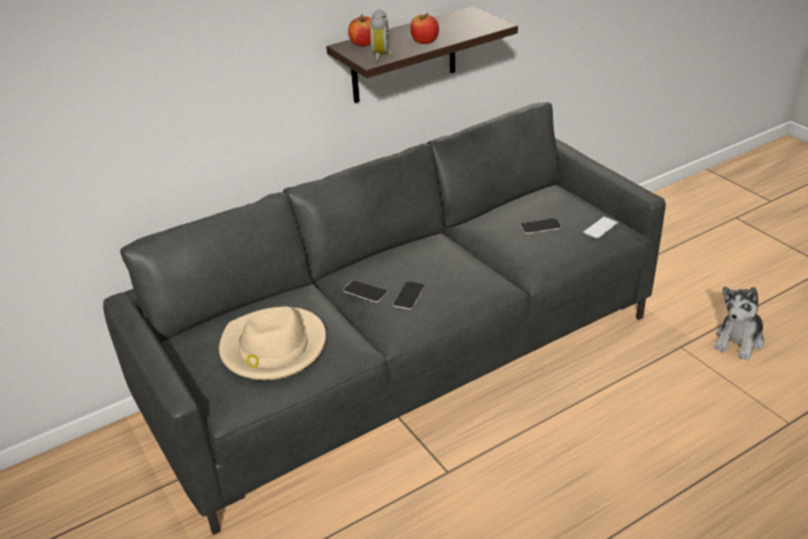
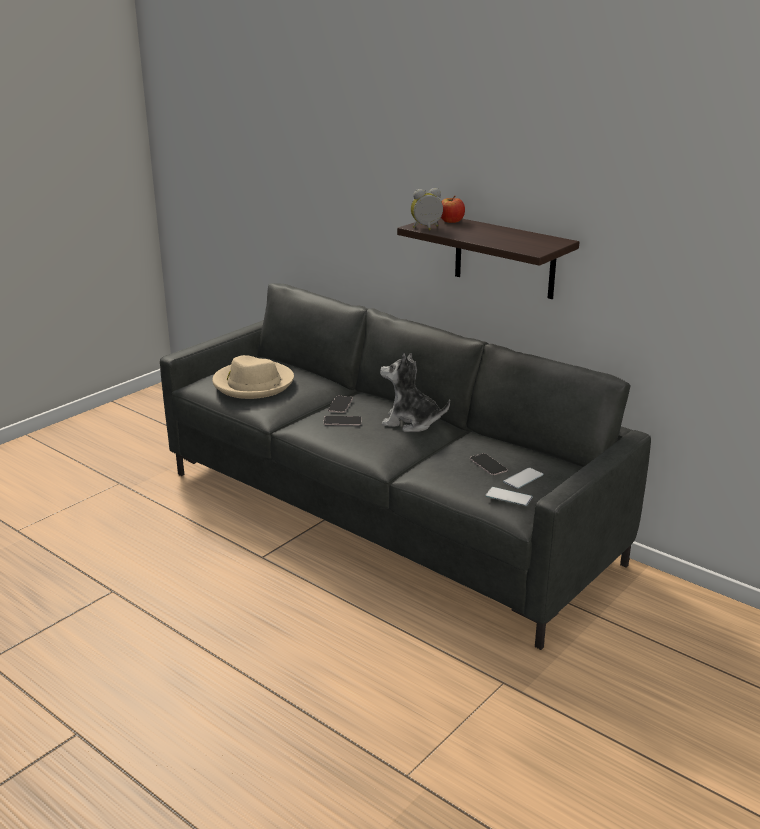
camera: 70 degrees right, 10 degrees down
(424, 41) = (470, 235): apple -> none
(570, 215) = (523, 478): none -> phone
(739, 341) = (542, 731): plush toy -> plush toy (411, 422)

